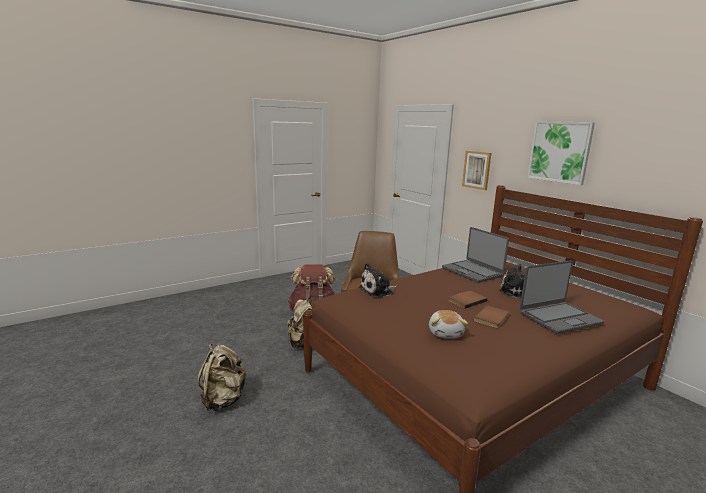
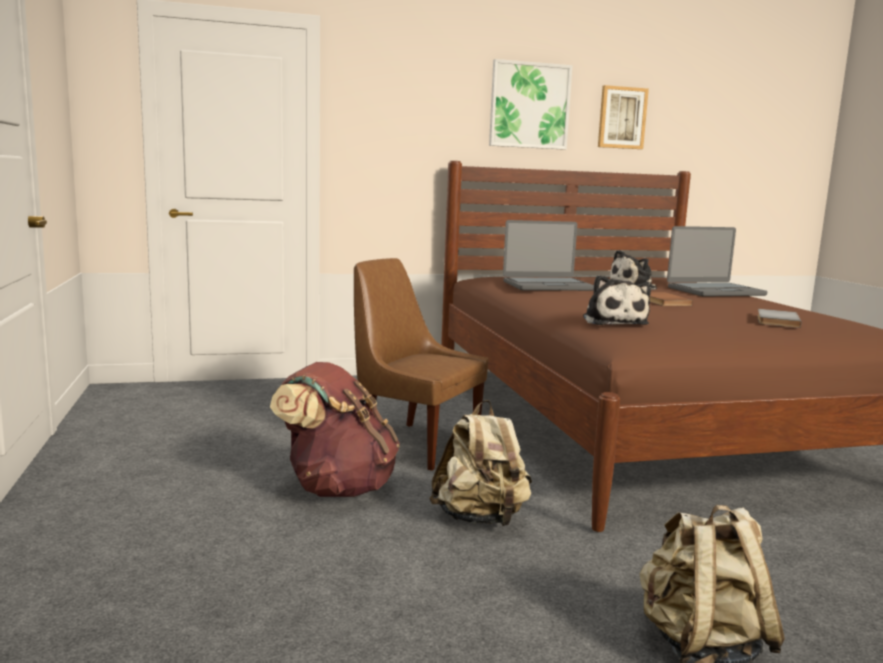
camera: 70 degrees left, 5 degrees down
(446, 333) = (775, 321): plush toy -> grey book
(477, 170) = (391, 140): picture -> picture (622, 118)
(493, 318) = (723, 304): brown book -> none
(559, 318) = (714, 291): laptop -> laptop turned 75 degrees clockwise

